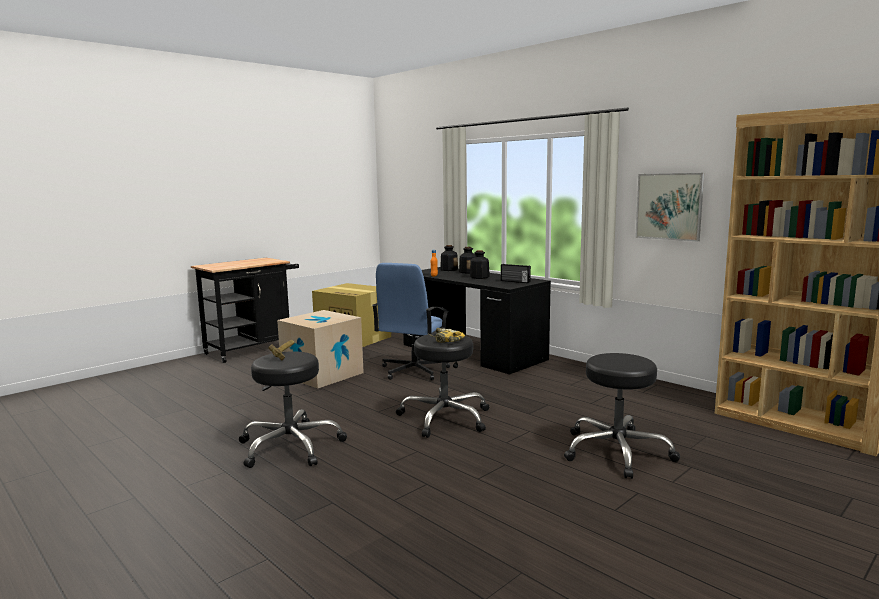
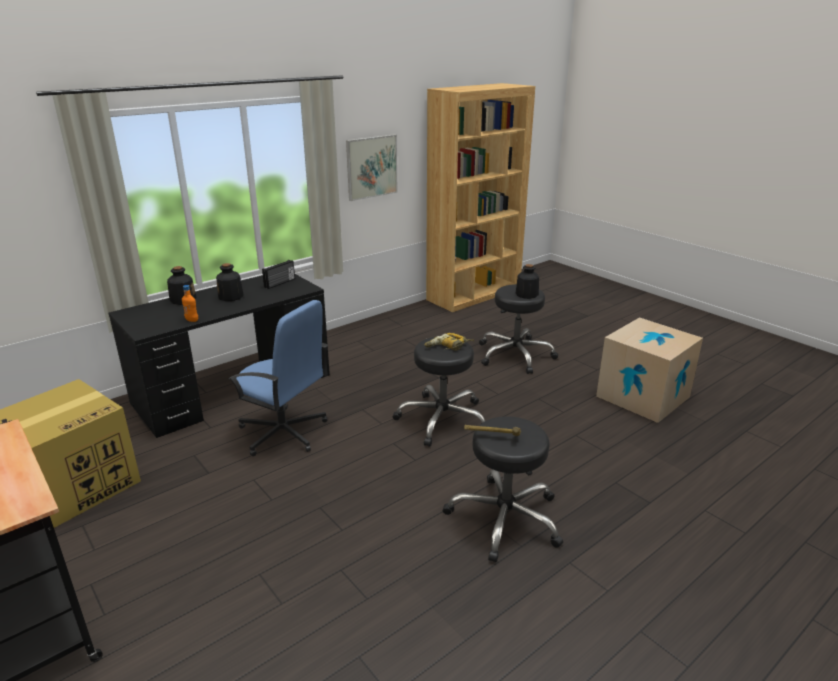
camera: 85 degrees left, 15 degrees up
(322, 374) = (256, 511): cardboard box -> cardboard box (643, 396)
(449, 269) = (147, 309): bottle -> bottle (526, 294)

